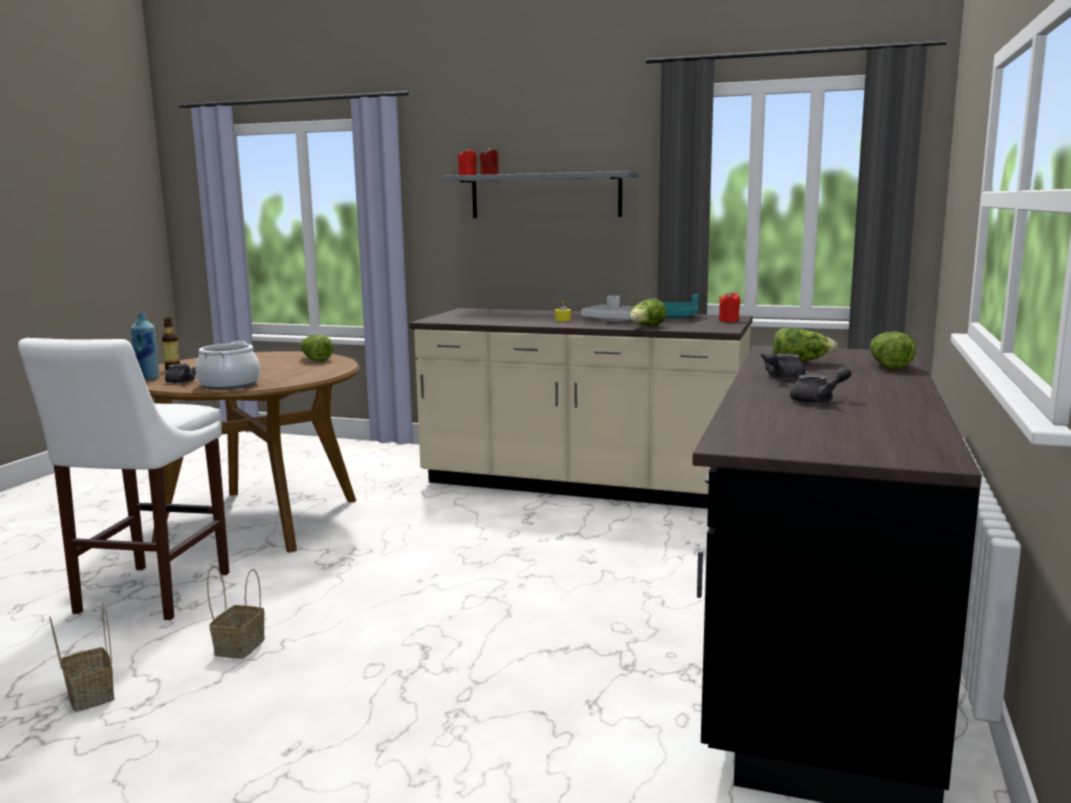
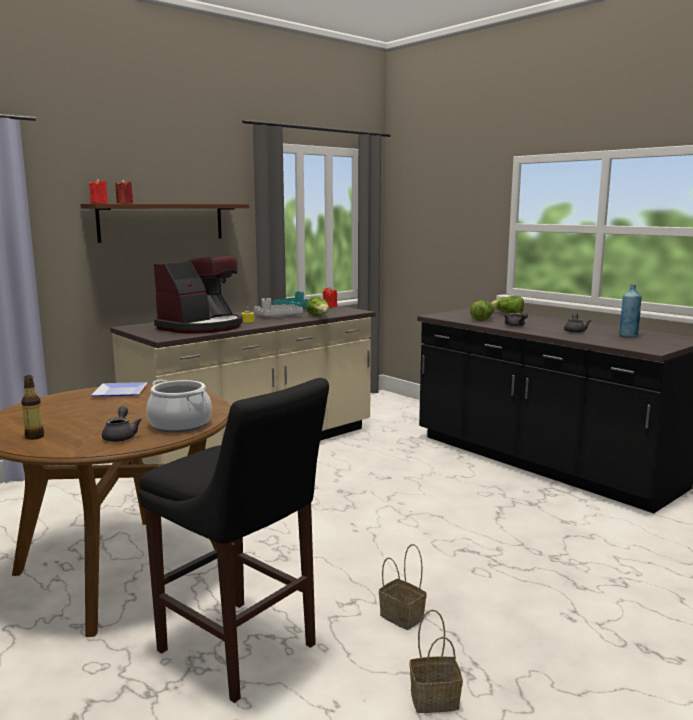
camera: 60 degrees left, 0 degrees up
(148, 379) = (68, 448): blue bottle -> blue bottle (628, 336)
(148, 595) = (241, 651): white stool -> black stool
(315, 359) = (121, 392): lettuce -> plate
(501, 318) = (202, 327): none -> coffee machine
(545, 196) = (162, 222): grey shelf -> brown shelf

